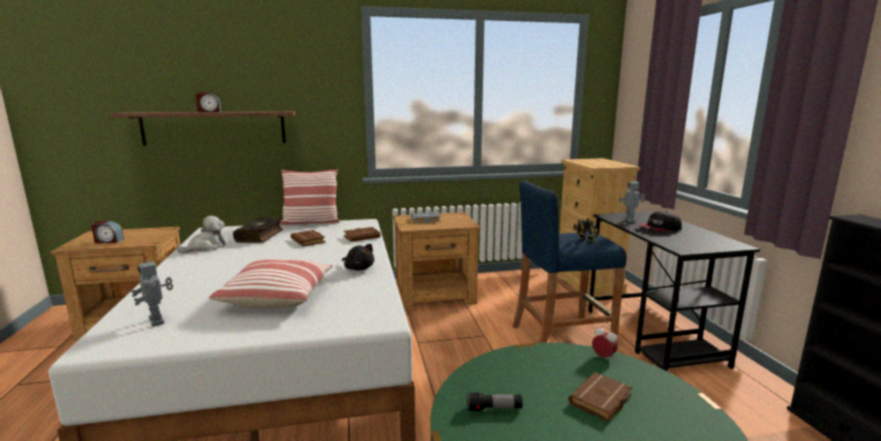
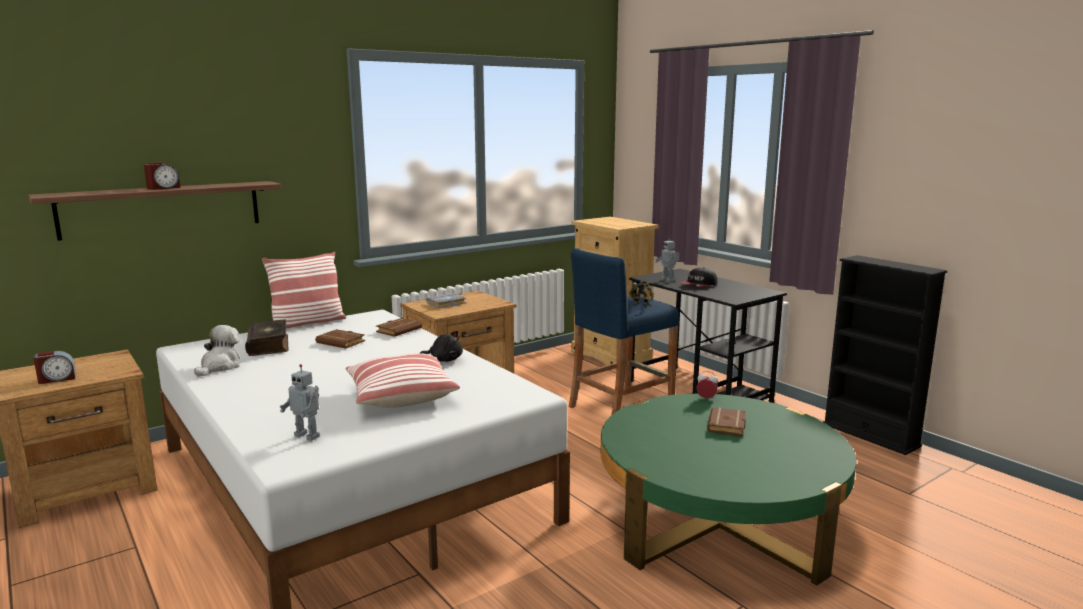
camera: 25 degrees left, 0 degrees up
(494, 409) = (658, 447): flashlight -> none

